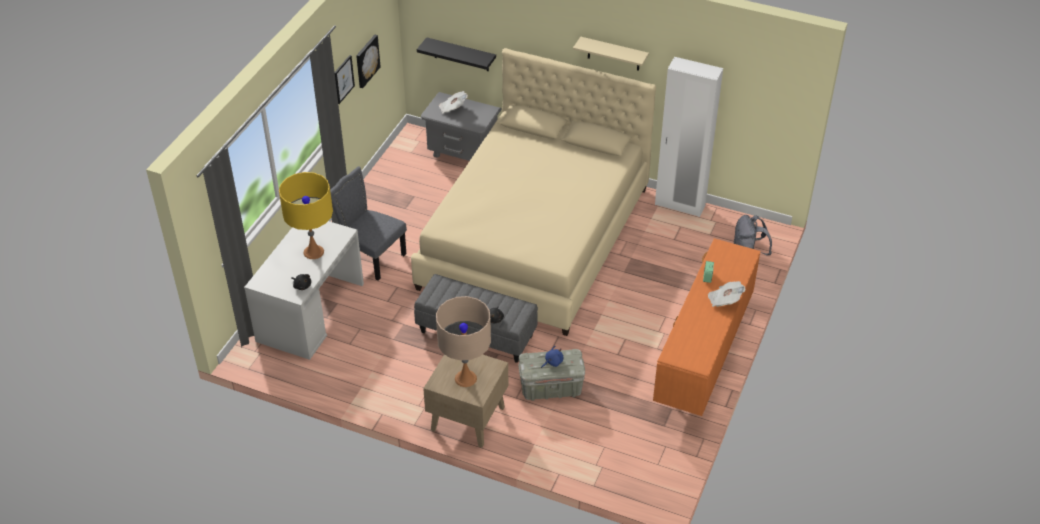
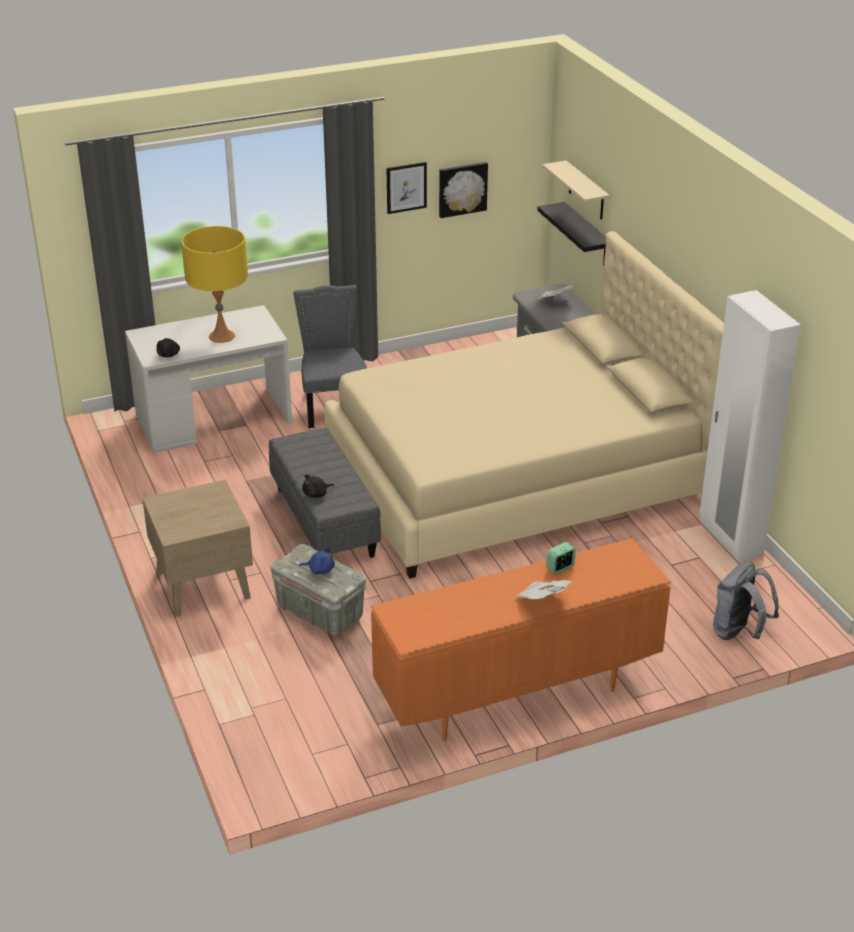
camera: 45 degrees right, 10 degrees down
(465, 378) = (190, 514): beige table lamp -> none
(613, 54) = (706, 271): beige shelf -> beige shelf (586, 191)

